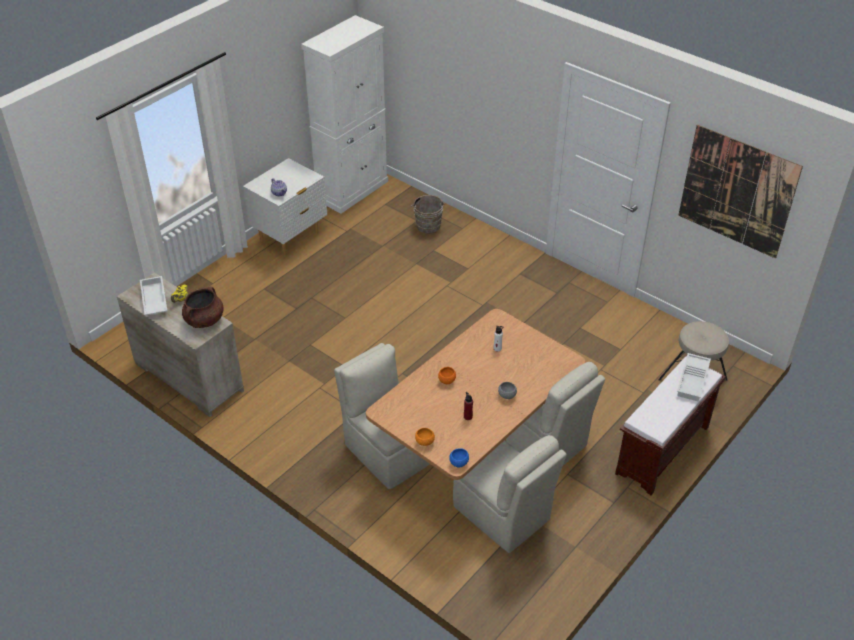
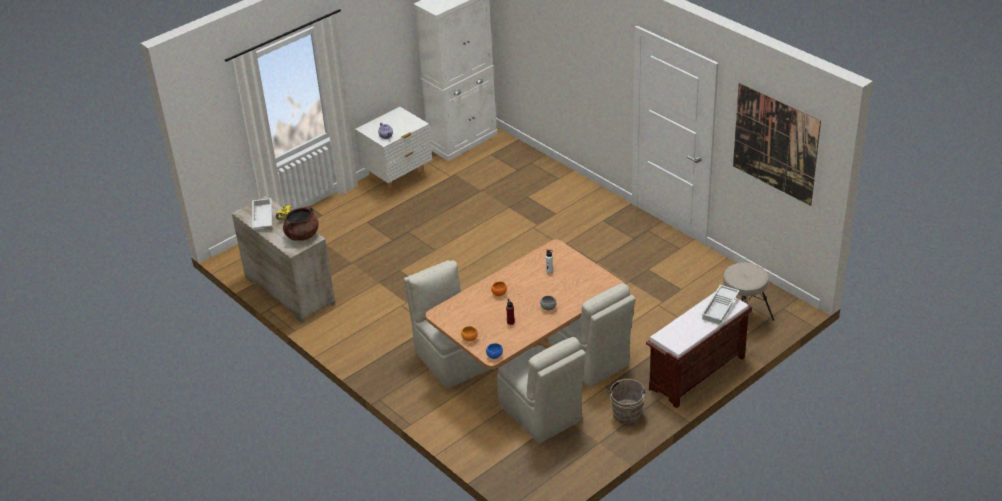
camera: 10 degrees right, 5 degrees down
(428, 227) = (526, 176): brown bucket -> brown bucket (626, 416)

